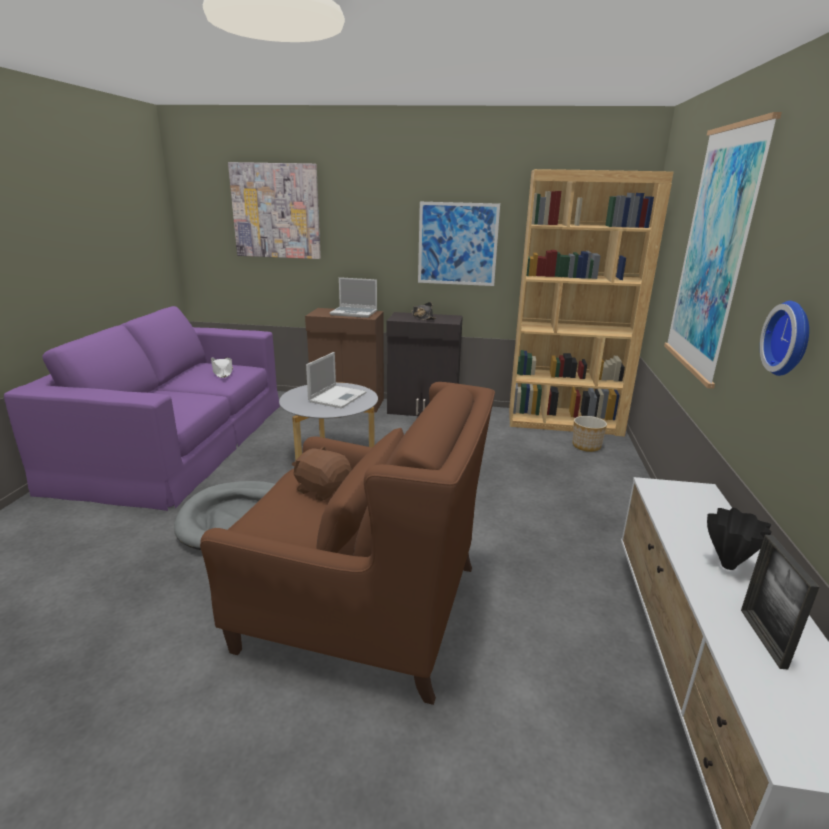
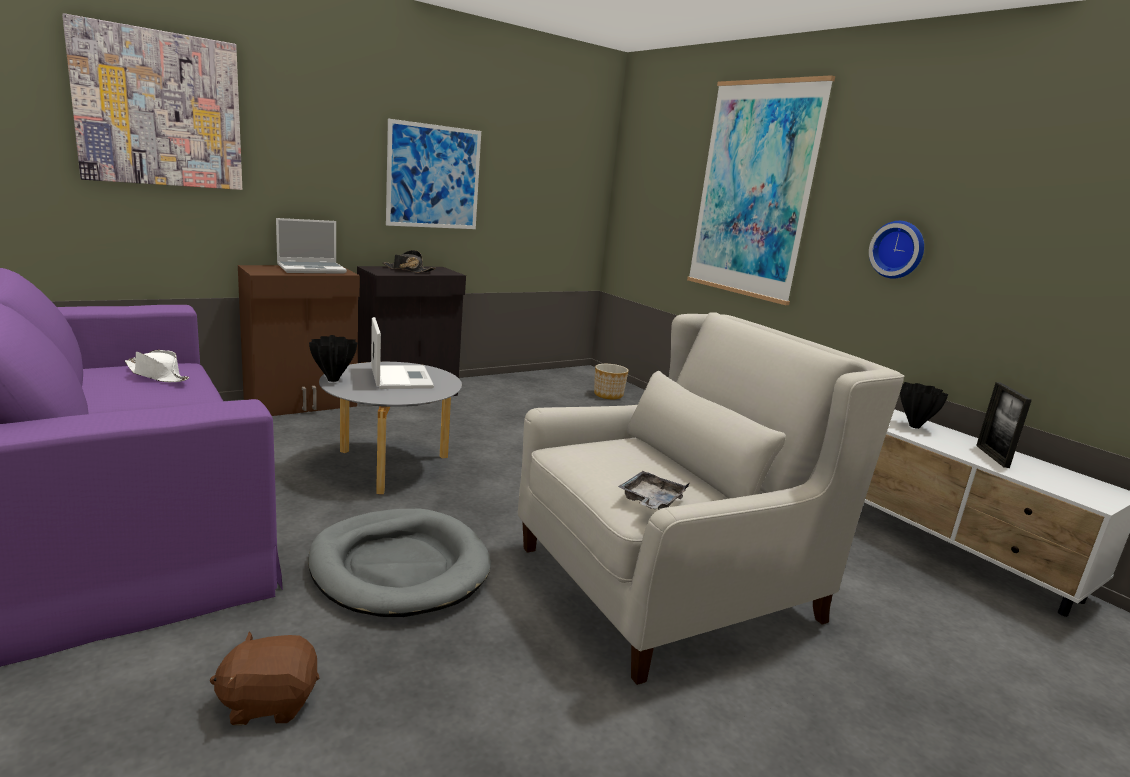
camera: 45 degrees left, 5 degrees down
(268, 524) = (651, 501): none -> grey tray
(296, 391) = (333, 380): none -> black vase
(323, 489) = (620, 458): brown plush toy -> brown plush toy (269, 702)
(362, 606) = (667, 584): brown armchair -> white armchair
(564, 422) = (559, 378): brown bookcase -> none
(763, 638) = (992, 456): picture frame -> picture frame turned 45 degrees clockwise

